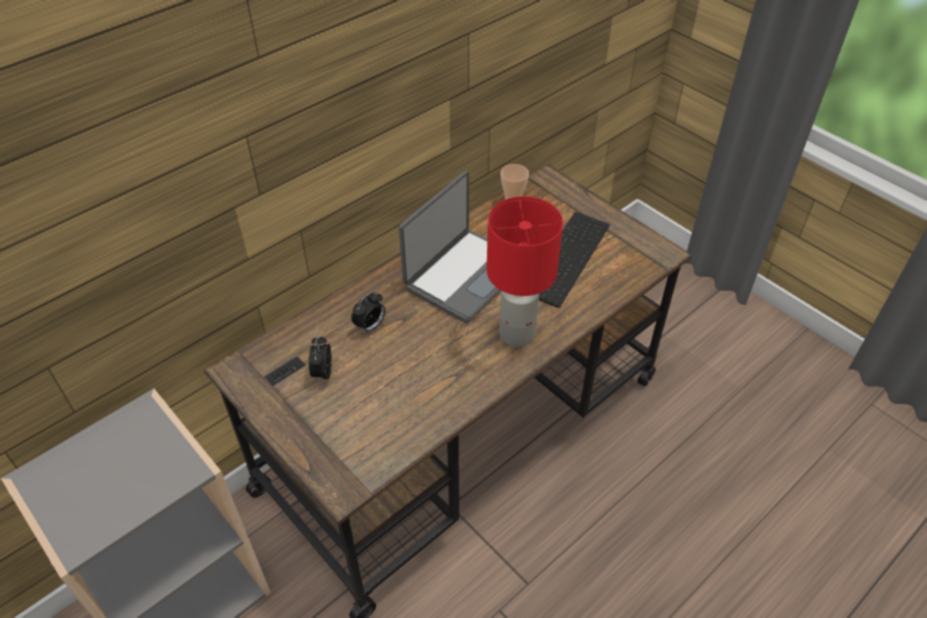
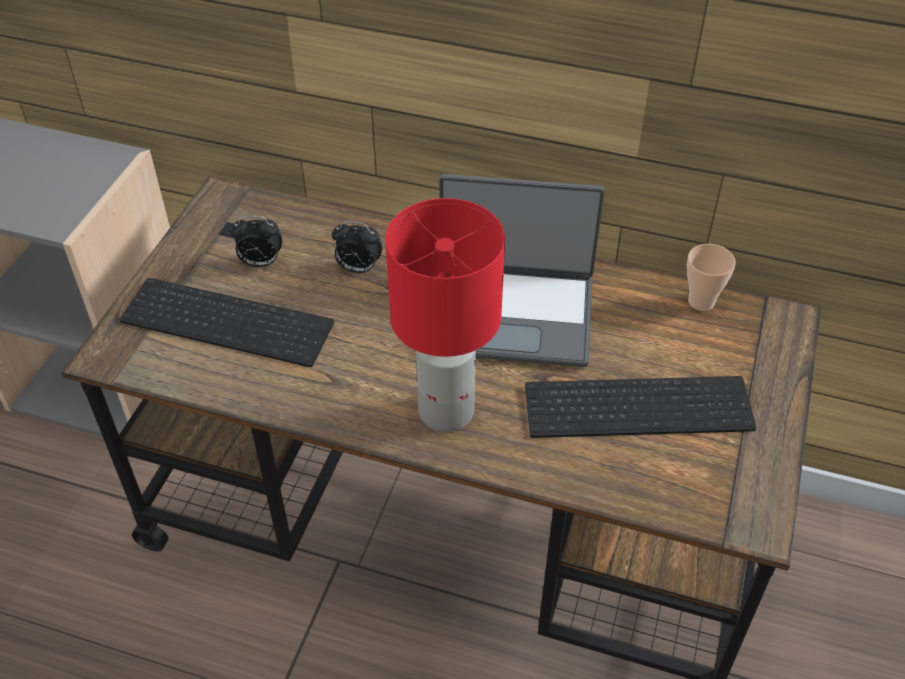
camera: 60 degrees right, 0 degrees up
(322, 373) = (260, 263): alarm clock -> alarm clock turned 150 degrees counterclockwise
(364, 407) = (230, 320): none -> keyboard

